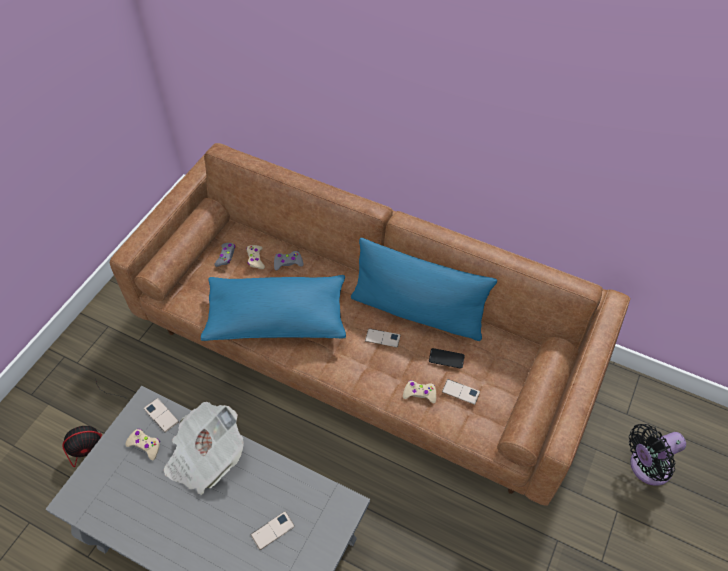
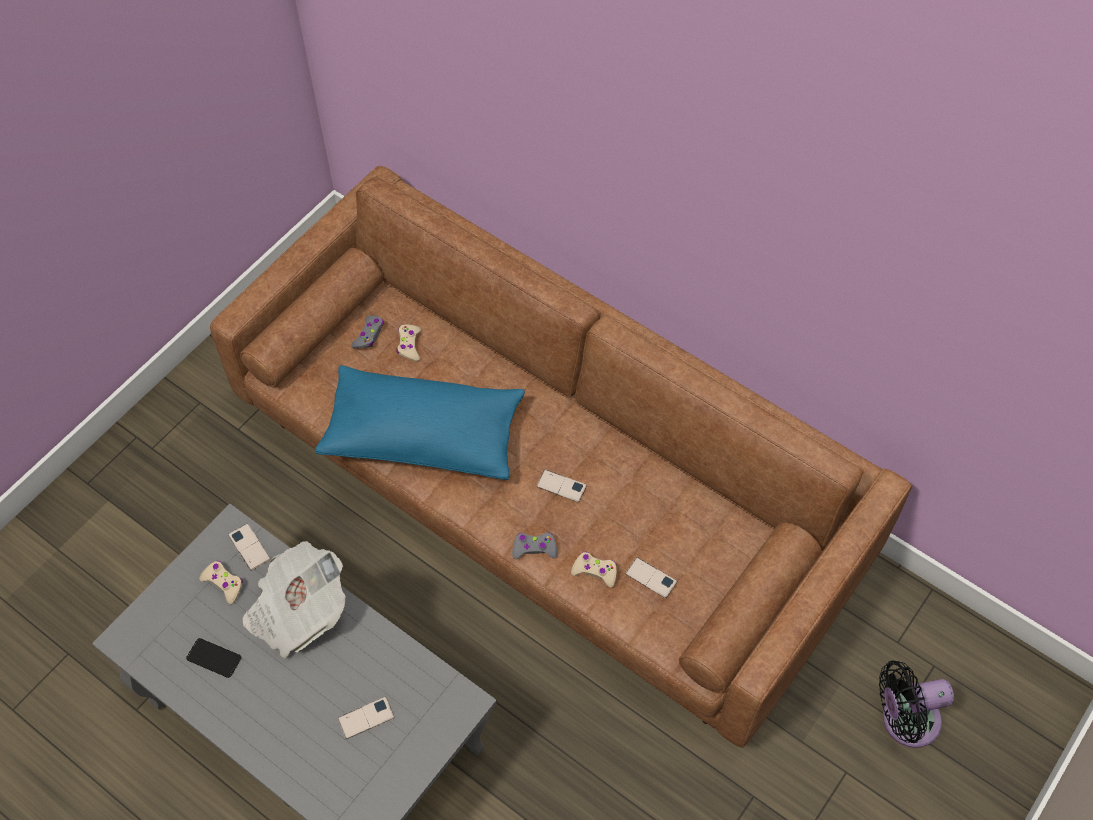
camera: 10 degrees right, 5 degrees up
(100, 435) = (170, 554): fan -> none
(288, 263) = (453, 357): grey game controller -> grey game controller (534, 548)
(417, 311) = (618, 455): blue pillow -> none
(446, 358) = (642, 528): phone -> phone (214, 658)

